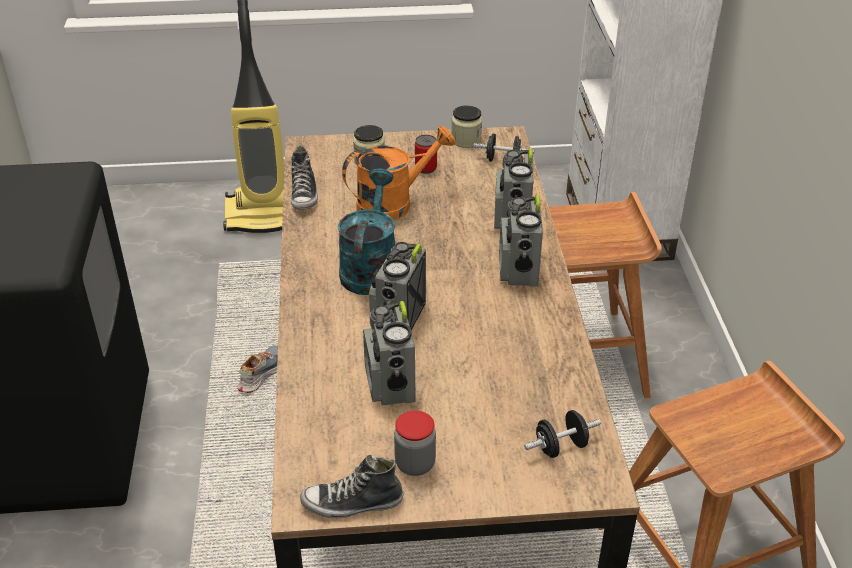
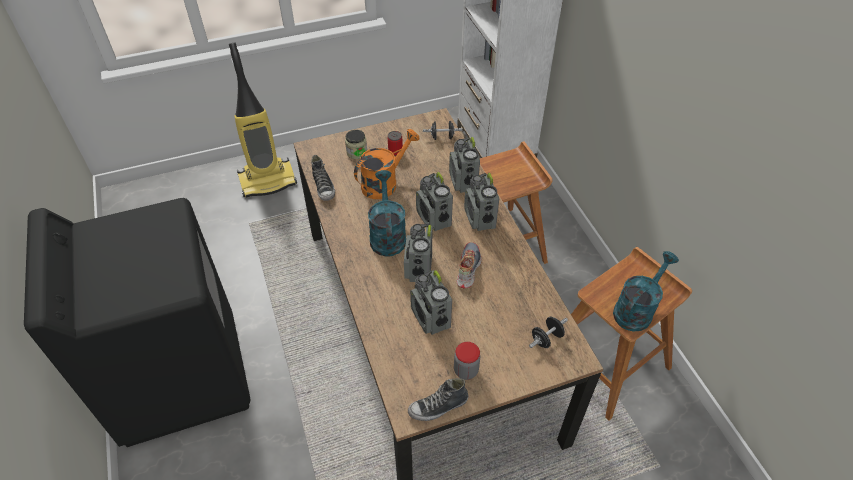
camera: 15 degrees left, 10 degrees up
(260, 374) = (305, 297): shoe -> shoe (467, 268)
(448, 259) = (434, 219): none -> radio
(466, 140) = (413, 125): jar -> none
(741, 451) = (636, 309): none -> turquoise watering can

